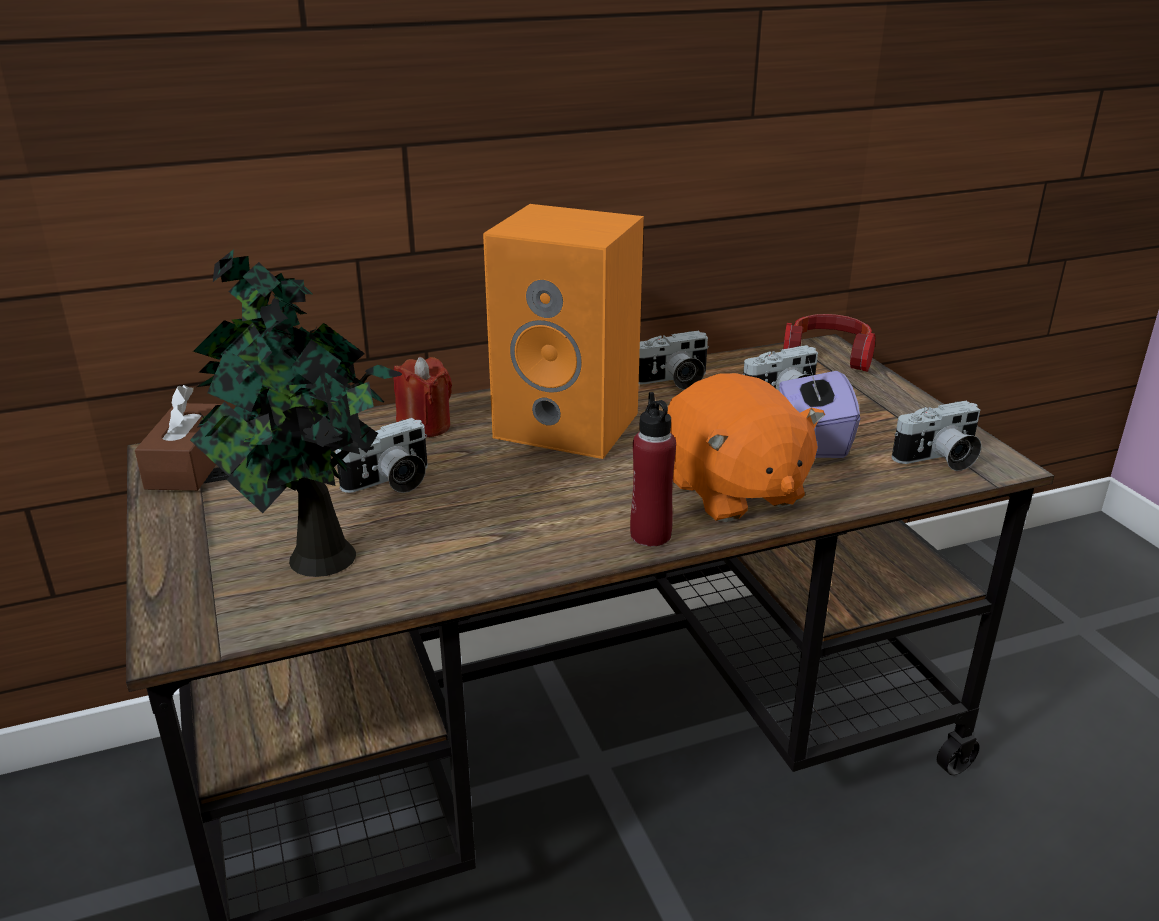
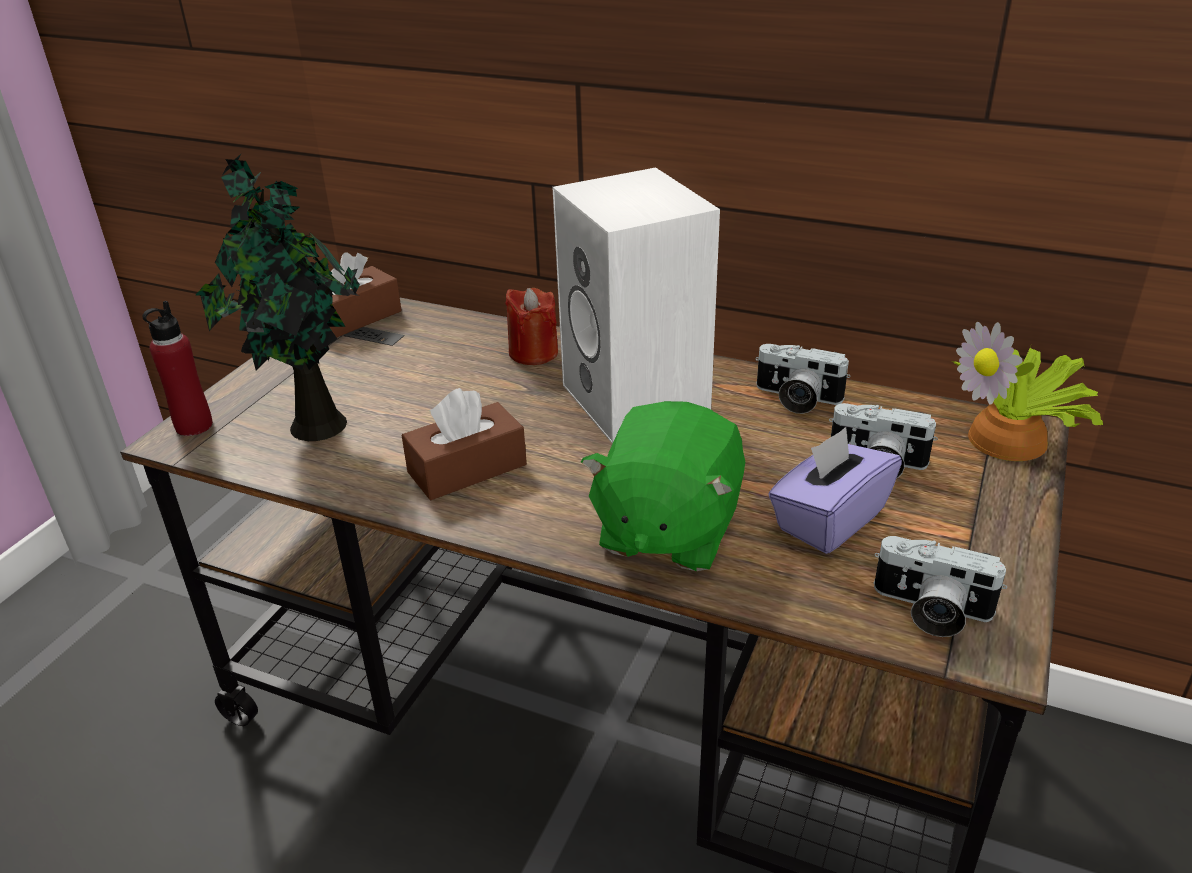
camera: 45 degrees right, 5 degrees up
(390, 482) = (440, 389): camera -> none
(523, 524) = (467, 468): none -> brown tissue box
(571, 424) = (639, 401): orange speaker -> white speaker
(650, 535) = (536, 530): red bottle -> red bottle (193, 426)
(733, 491) = (666, 529): orange plush toy -> green plush toy
(828, 355) = (1013, 440): headphones -> potted plant

